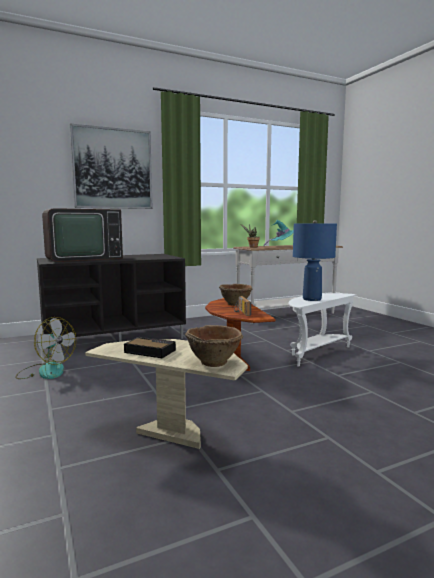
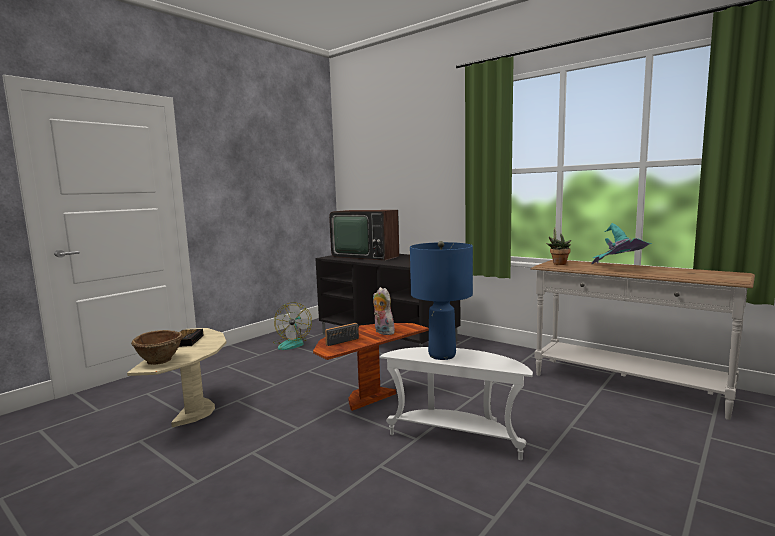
camera: 65 degrees right, 0 degrees up
(112, 169) = (426, 163): picture -> none
(235, 304) = (382, 332): brown bowl -> plush toy

